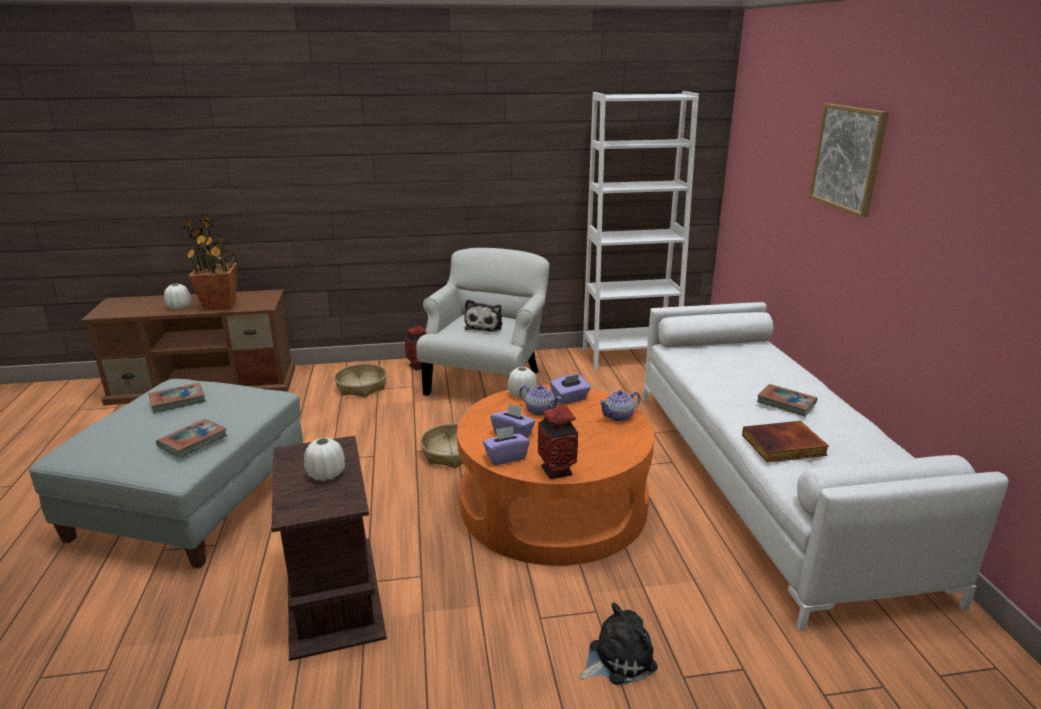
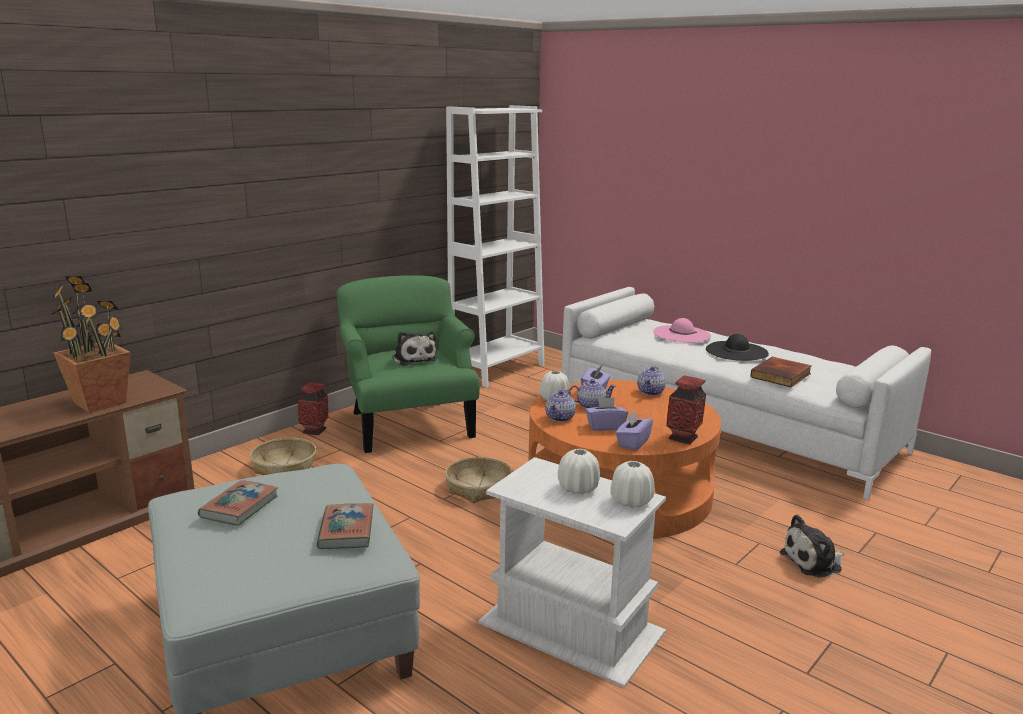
camera: 40 degrees left, 5 degrees down
(179, 307) = (39, 418): white vase -> white vase (631, 501)
(334, 595) = (573, 628): brown side table -> white side table
(487, 381) = (408, 423): white armchair -> green armchair
(494, 412) = (560, 418): none -> teapot
(617, 658) = (814, 562): plush toy -> plush toy turned 135 degrees counterclockwise
(762, 367) = (681, 334): none -> pink hat
(786, 403) = (736, 351): book -> black hat
(848, 158) = (713, 151): picture -> none

